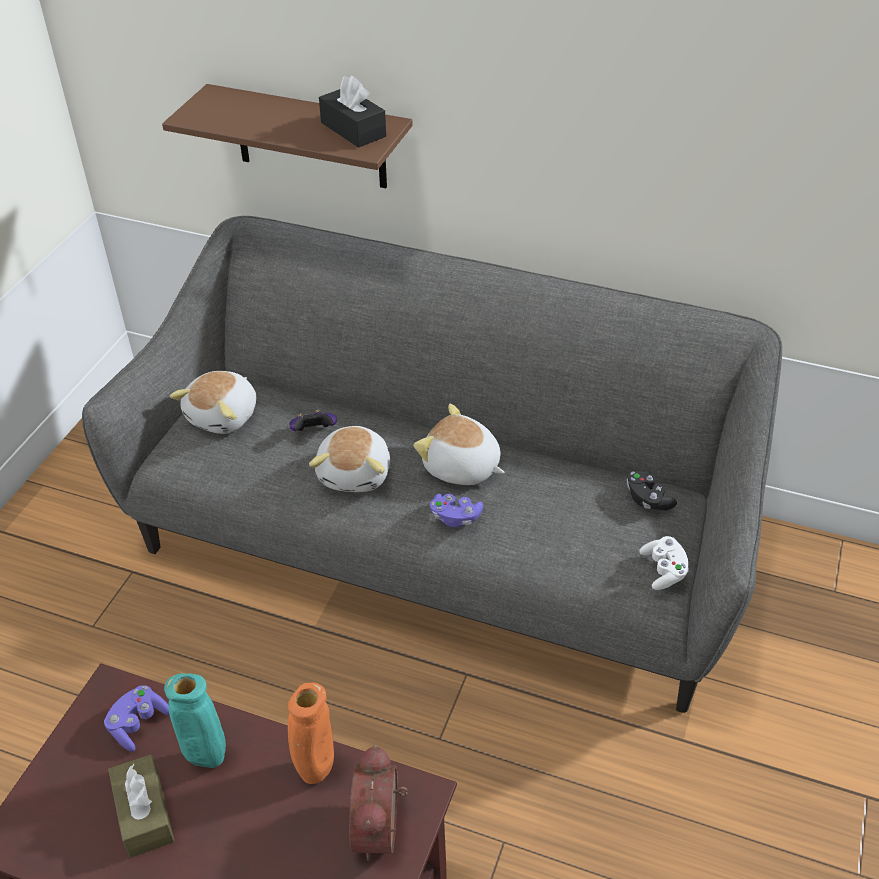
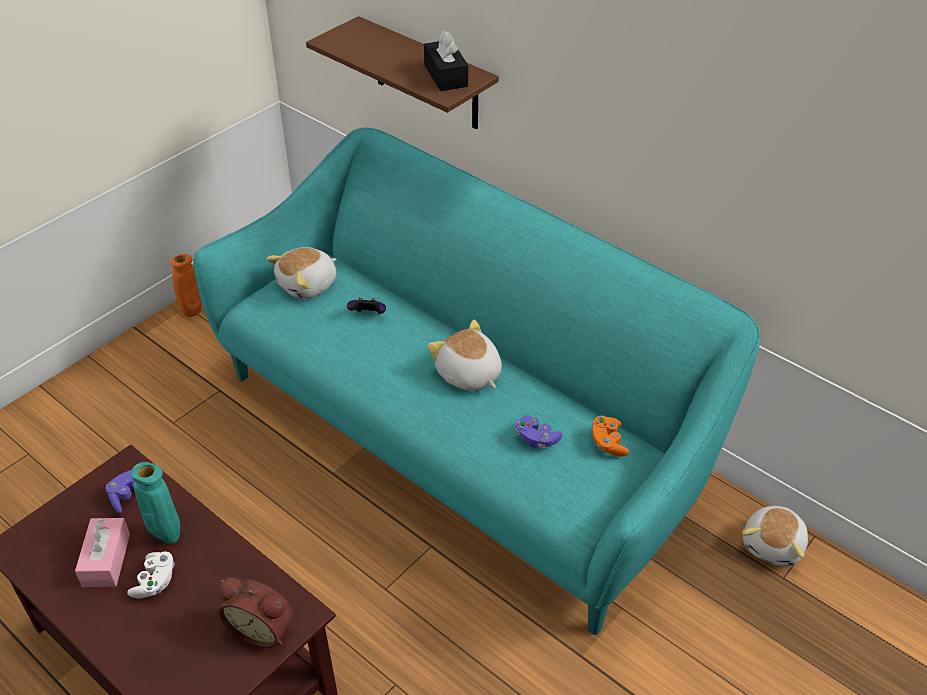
camera: 20 degrees right, 0 degrees up
(144, 813) = (106, 560): brown tissue box -> pink tissue box
(316, 770) = (238, 570): orange vase -> orange vase (192, 312)
(356, 473) = (384, 356): plush toy -> plush toy (774, 545)
(382, 828) = (262, 628): alarm clock -> alarm clock turned 90 degrees counterclockwise
(441, 541) = (463, 435): grey sofa -> turquoise sofa
(455, 517) = (442, 412): purple game controller -> purple game controller (536, 439)
(647, 499) = (608, 443): black game controller -> orange game controller
(663, 571) = (588, 504): white game controller -> white game controller (155, 582)

